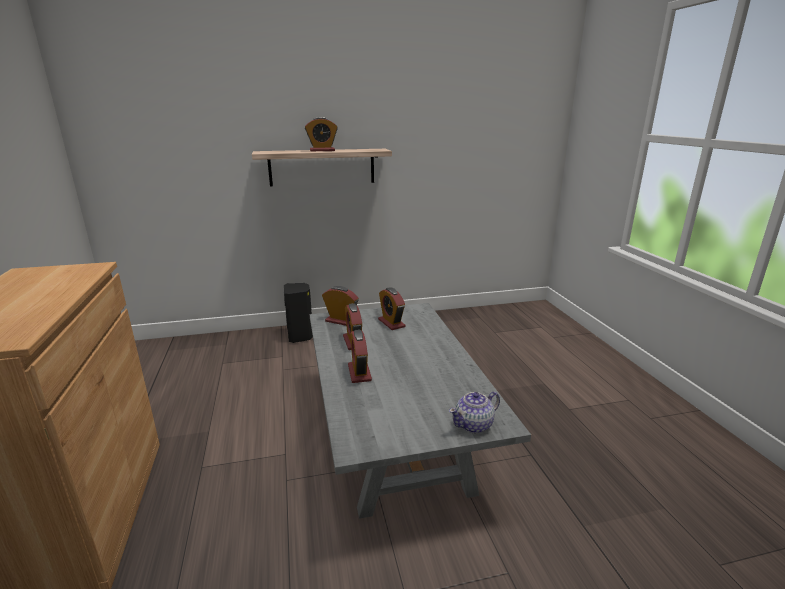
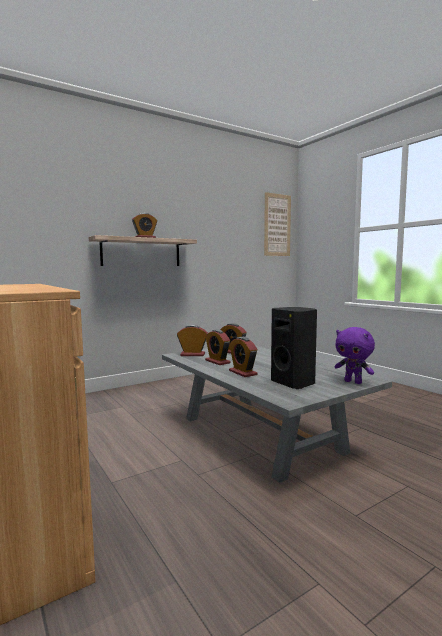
camera: 20 degrees left, 15 degrees down
(300, 336) = (128, 393): black speaker -> black speaker (294, 383)
(474, 425) = (353, 382): teapot -> purple plush toy
(534, 115) = (277, 225): none -> picture

